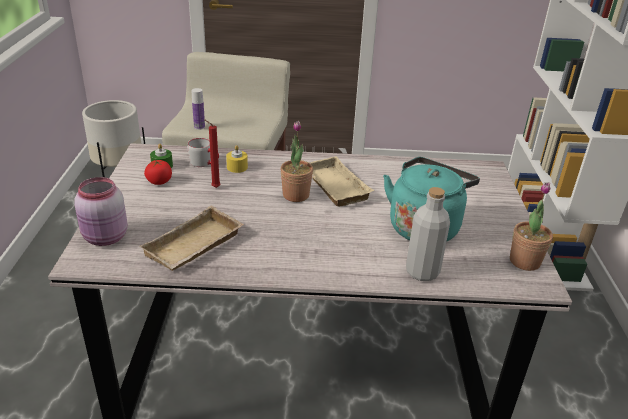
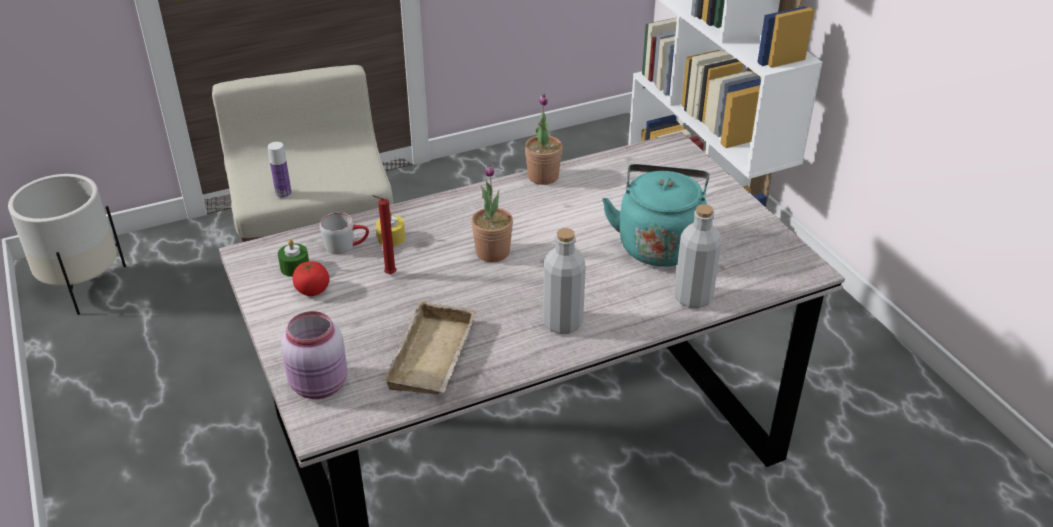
camera: 25 degrees left, 5 degrees up
(304, 255) = (562, 323): none -> grey bottle
(332, 186) = (524, 226): beige tray -> none
(524, 261) = (779, 250): potted plant -> potted plant (543, 176)

